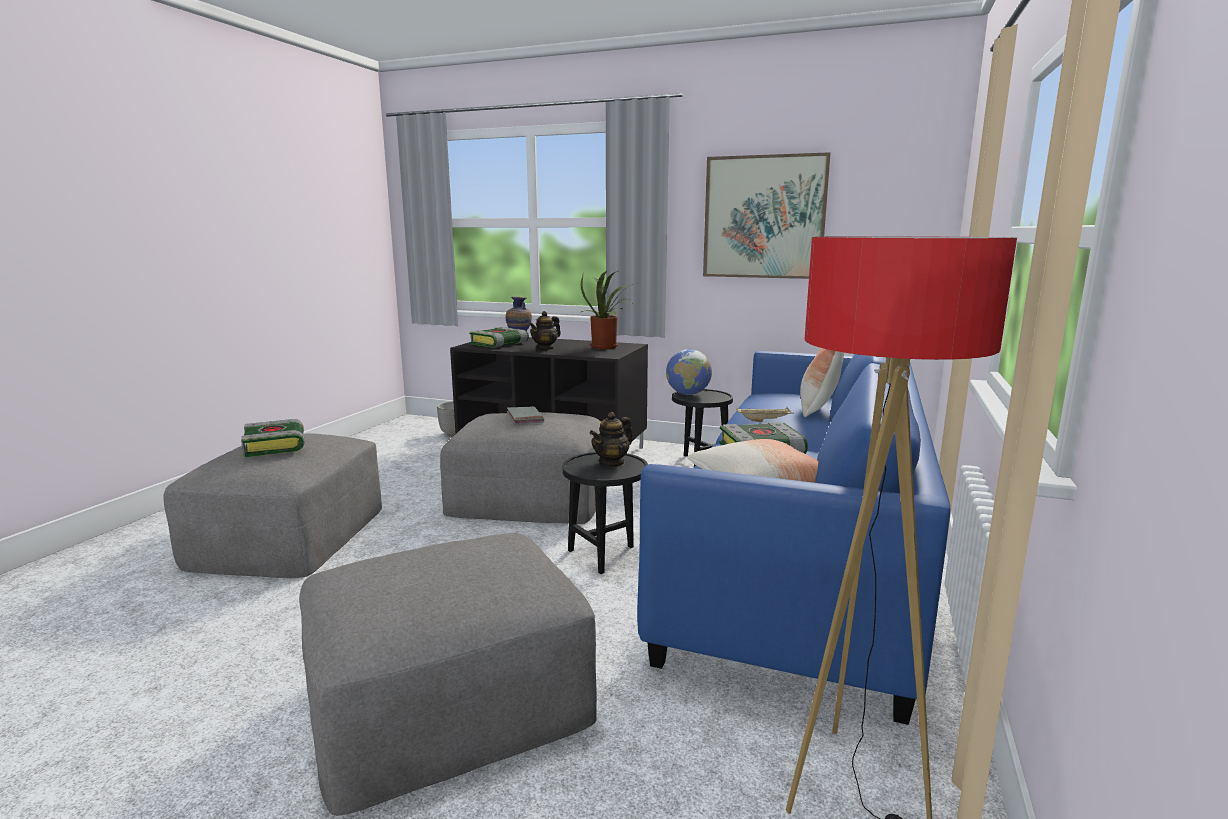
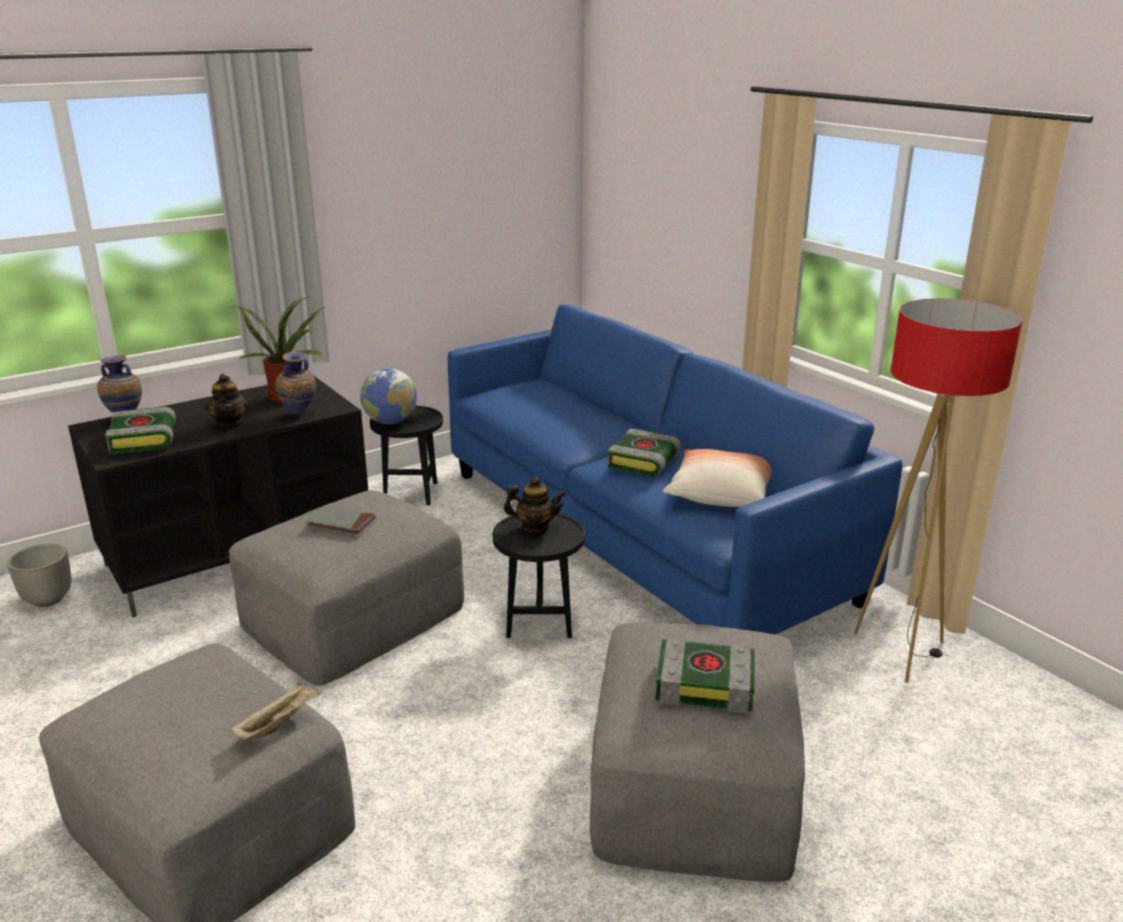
camera: 55 degrees left, 10 degrees up
(276, 446) = (188, 710): book -> book (706, 683)
(584, 353) = (299, 414): none -> vase
(612, 463) = (535, 528): teapot -> teapot turned 75 degrees counterclockwise
(764, 217) = (412, 194): picture -> none
(764, 420) = (571, 429): beige tray -> beige tray (278, 723)
(818, 409) = (570, 400): pillow -> none

